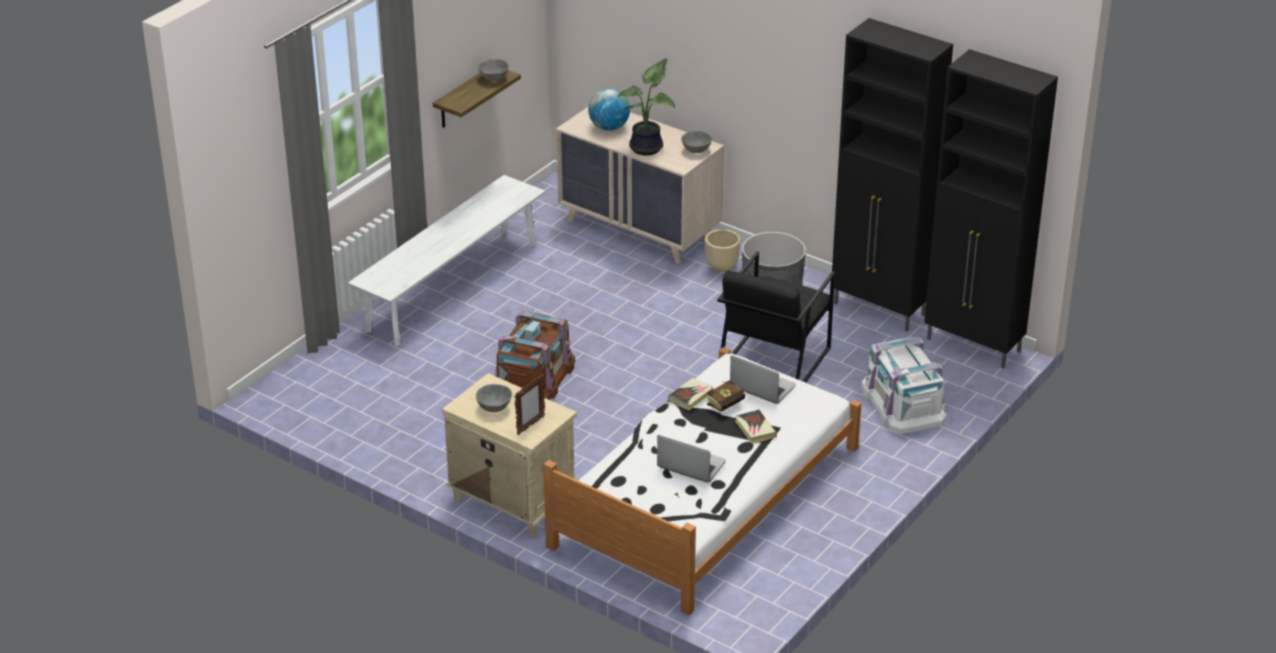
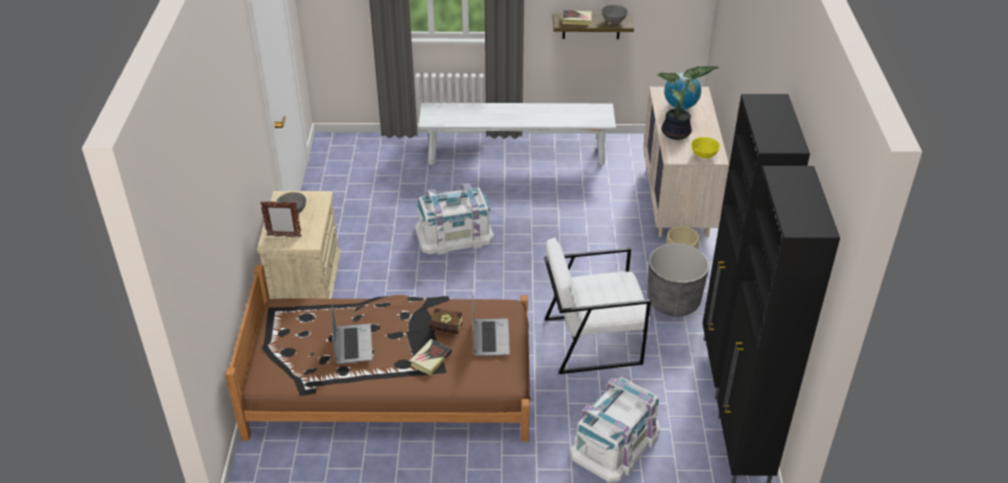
camera: 55 degrees right, 5 degrees up
(533, 376) = (454, 234): brown storage box -> white storage box
(690, 396) = (440, 306): book -> book (577, 20)
(696, 150) = (704, 155): grey bowl -> yellow bowl
(706, 496) = (391, 382): white bed -> brown bed
(773, 361) = (592, 340): black armchair -> white armchair

